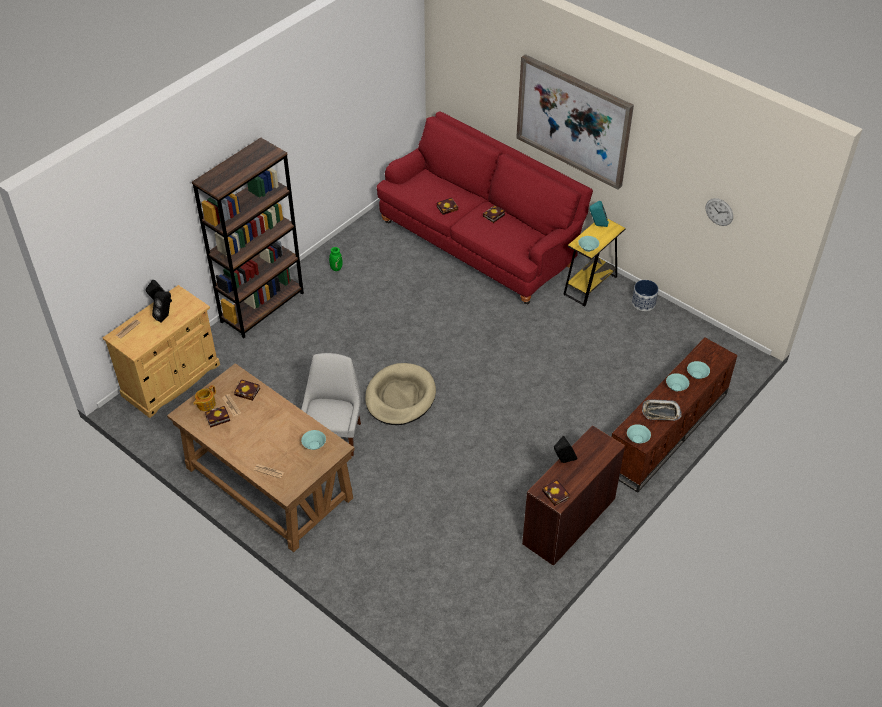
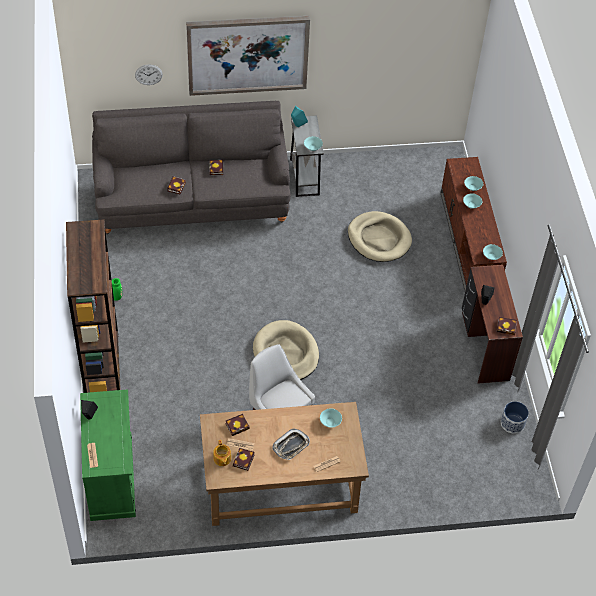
camera: 50 degrees left, 5 degrees up
(165, 316) = (106, 423): black speaker -> none
(171, 380) = (112, 477): beige cabinet -> green cabinet
(479, 242) = (192, 199): red sofa -> grey sofa
(590, 285) = (304, 177): yellow side table -> grey side table
(590, 372) = (379, 239): none -> beige dog bed
(643, 303) = (352, 165): planter -> planter (512, 423)
(660, 412) = (483, 229): tray -> tray (291, 446)
(719, 212) = (403, 61): wall clock -> wall clock (148, 74)

